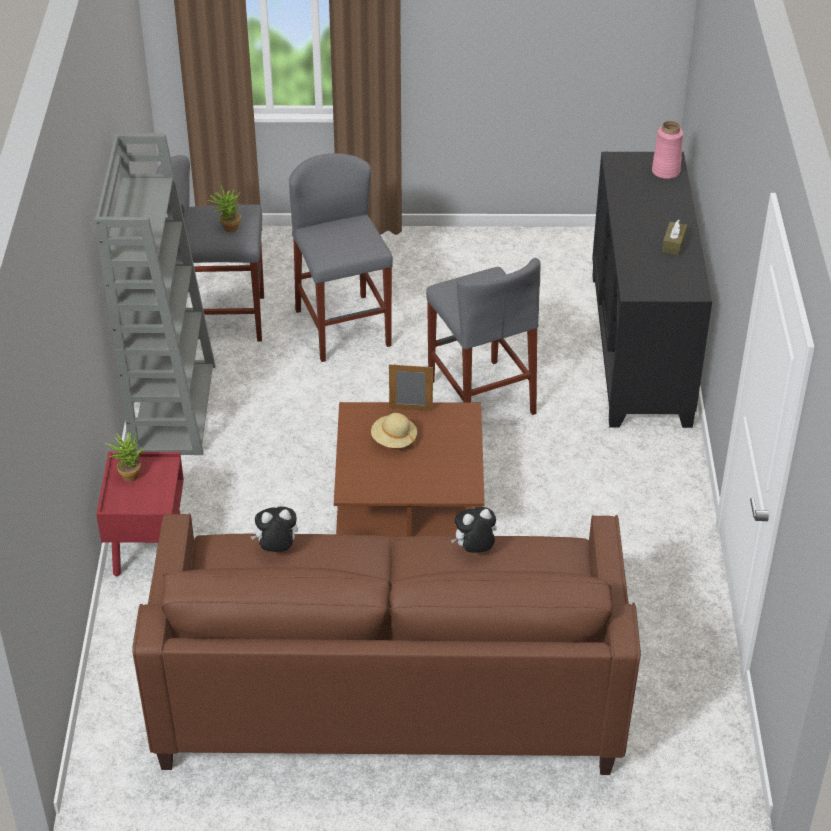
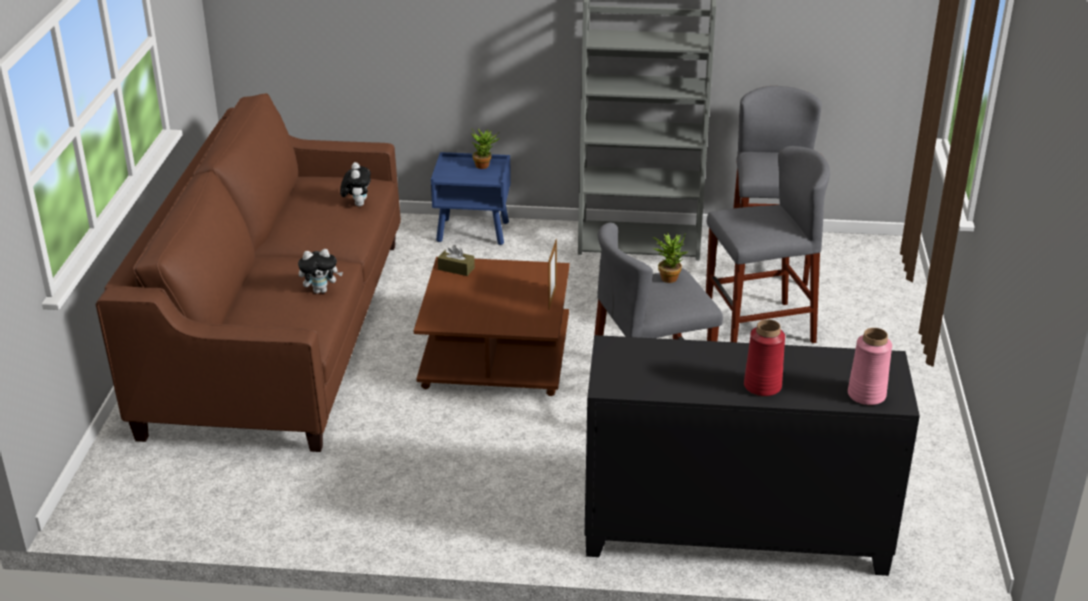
camera: 95 degrees right, 10 degrees down
(147, 545) = (474, 231): red nightstand -> blue nightstand
(227, 228) = (770, 167): potted plant -> potted plant (668, 276)
(394, 440) = (510, 287): beige hat -> none
(474, 550) = (321, 290): plush toy -> plush toy turned 90 degrees clockwise
(669, 217) = (762, 386): none -> red vase
(673, 244) = (704, 382): brown tissue box -> brown tissue box (456, 269)

